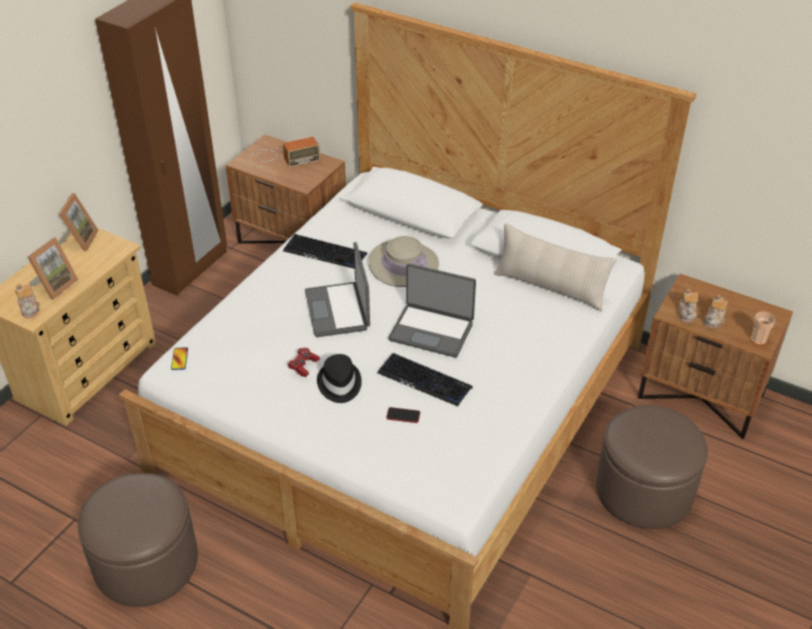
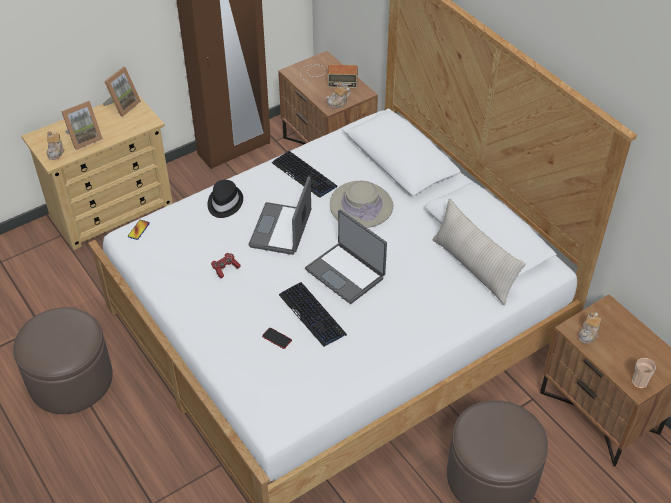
camera: 25 degrees right, 5 degrees up
(339, 384) = (244, 293): black hat -> black hat (224, 203)
(714, 320) = (610, 349): teapot -> teapot (338, 103)

